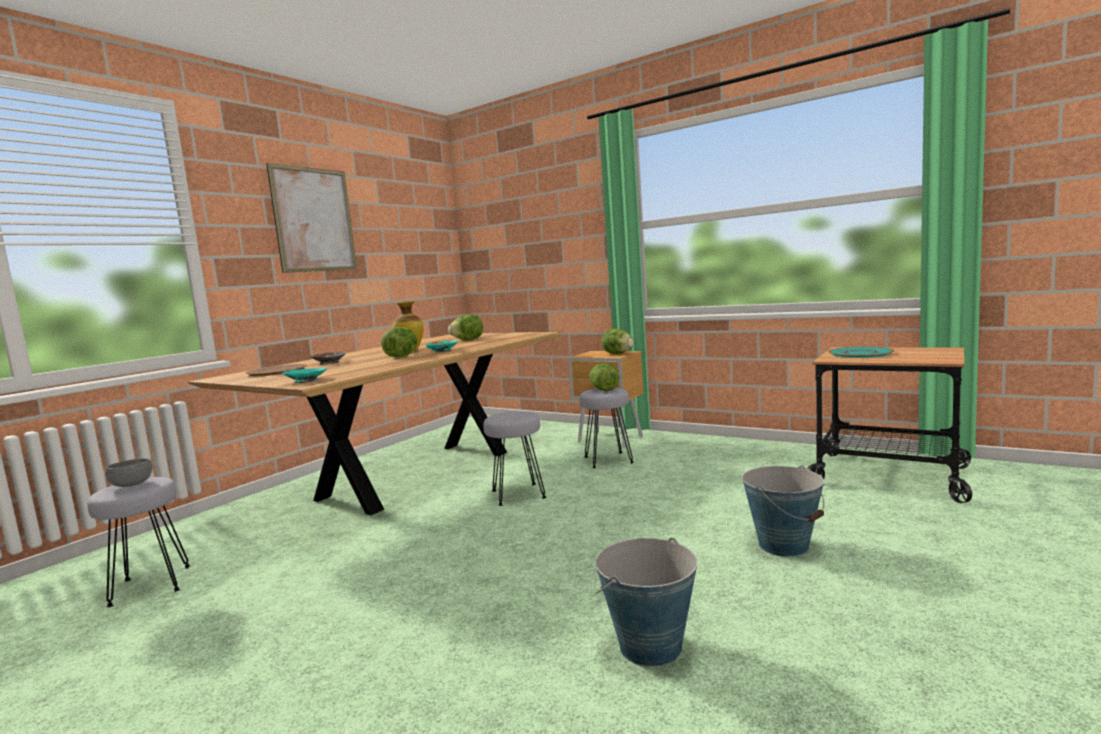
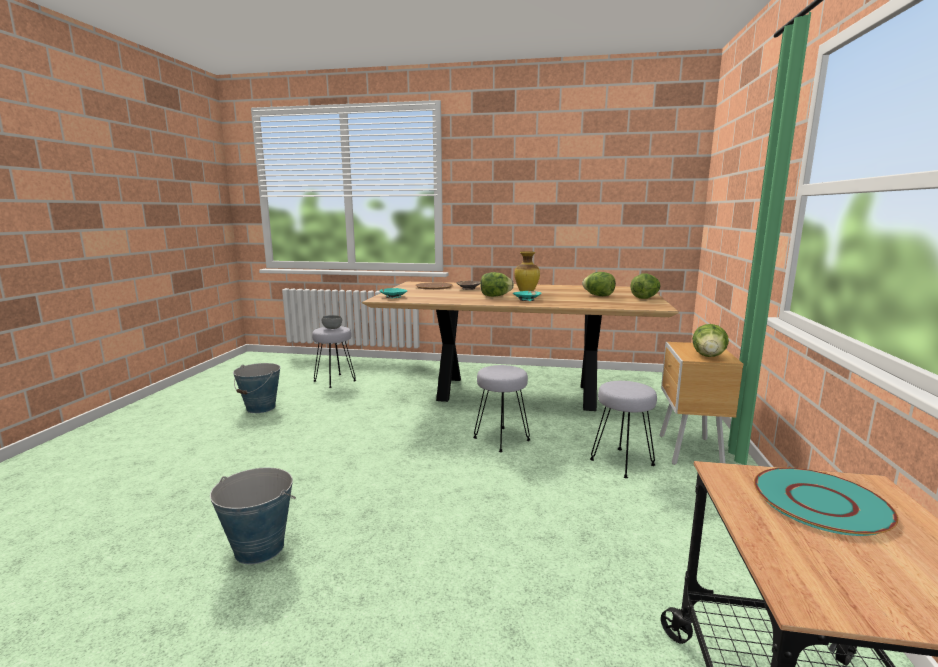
camera: 65 degrees right, 5 degrees up
(314, 220) = (531, 175): picture -> none
(603, 390) = (630, 387): lettuce -> lettuce (645, 298)
(783, 545) = (450, 612): bucket -> bucket (261, 408)

